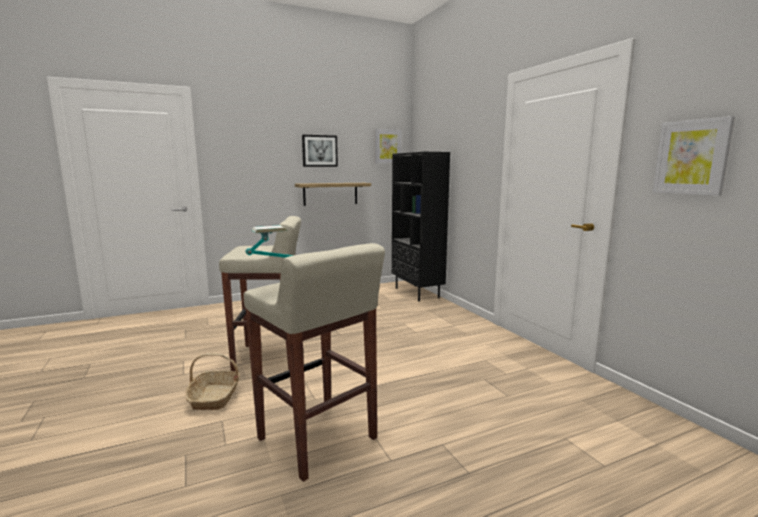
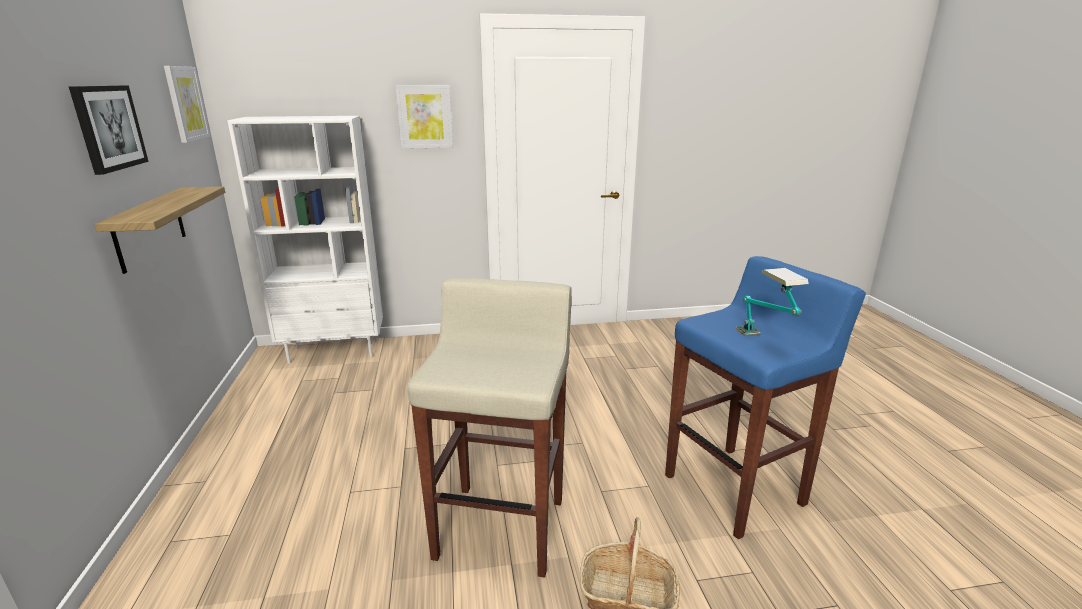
camera: 75 degrees left, 10 degrees up
(318, 439) = (735, 489): beige stool -> blue stool
(417, 293) = (334, 351): black bookcase -> white bookcase
(692, 157) = (695, 128): picture -> picture (425, 116)

